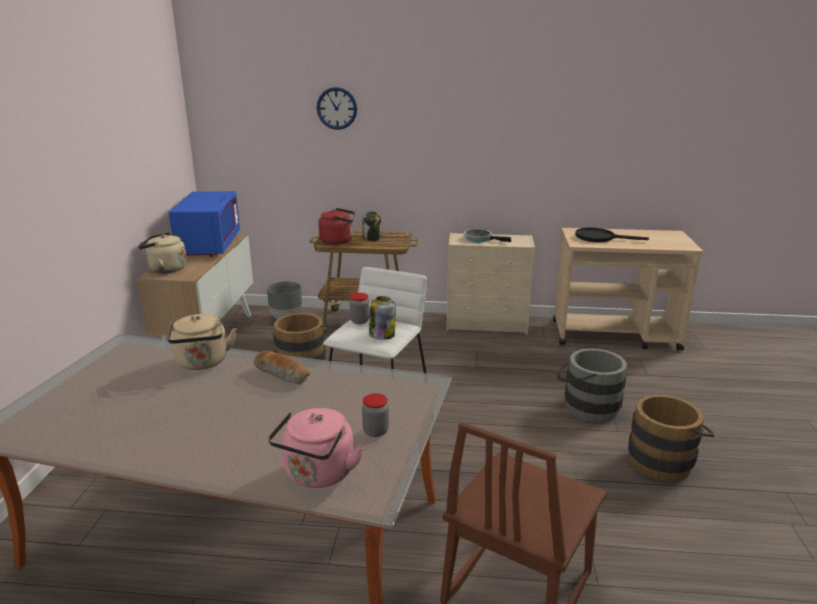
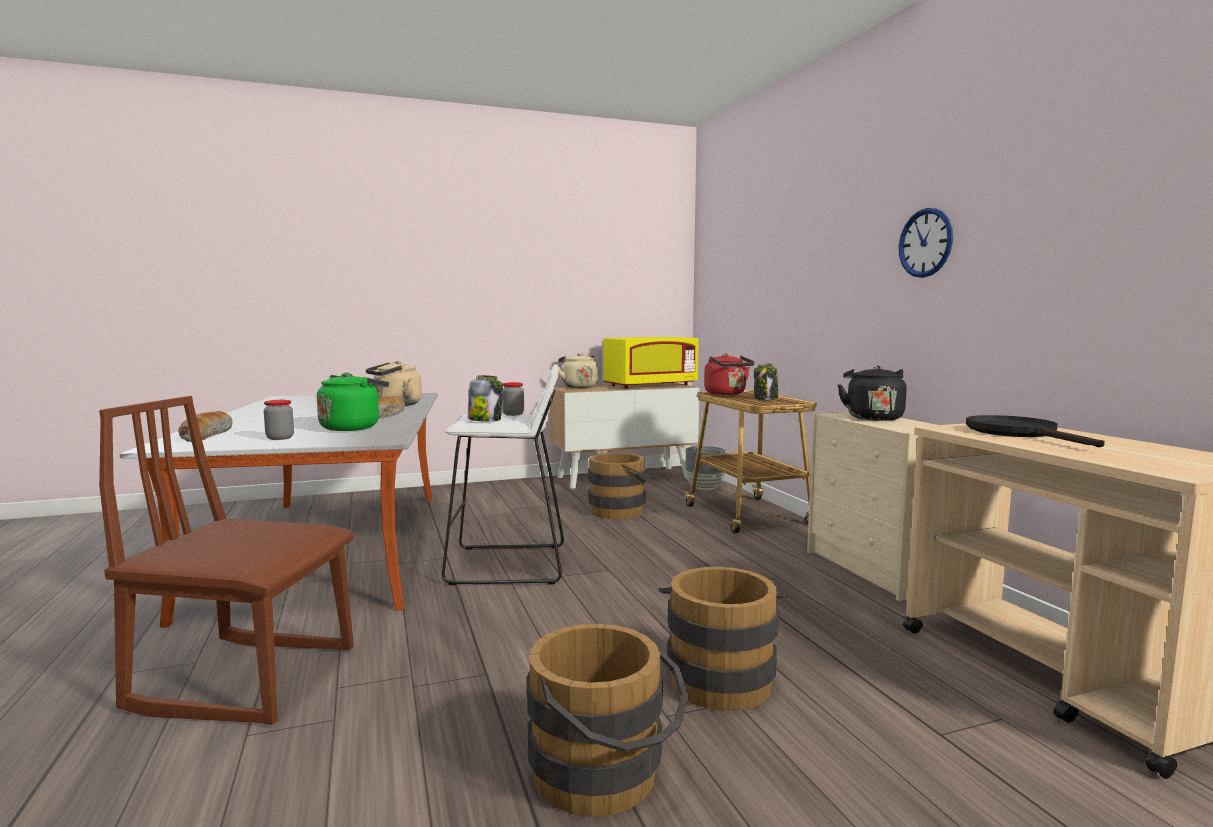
camera: 65 degrees right, 15 degrees down
(210, 246) = (650, 386): blue microwave -> yellow microwave
(318, 475) = (206, 435): pink kettle -> bread
(337, 108) = (779, 240): wall clock -> wall clock (925, 243)
(344, 394) = (352, 427): none -> green kettle
(480, 239) = (872, 418): frying pan -> black kettle
(586, 406) = (719, 677): grey bucket -> brown bucket

